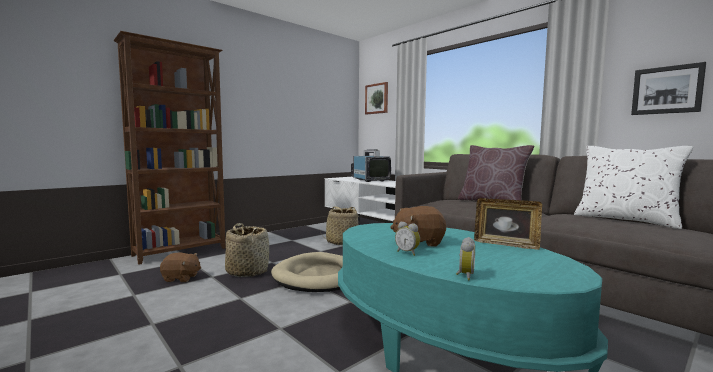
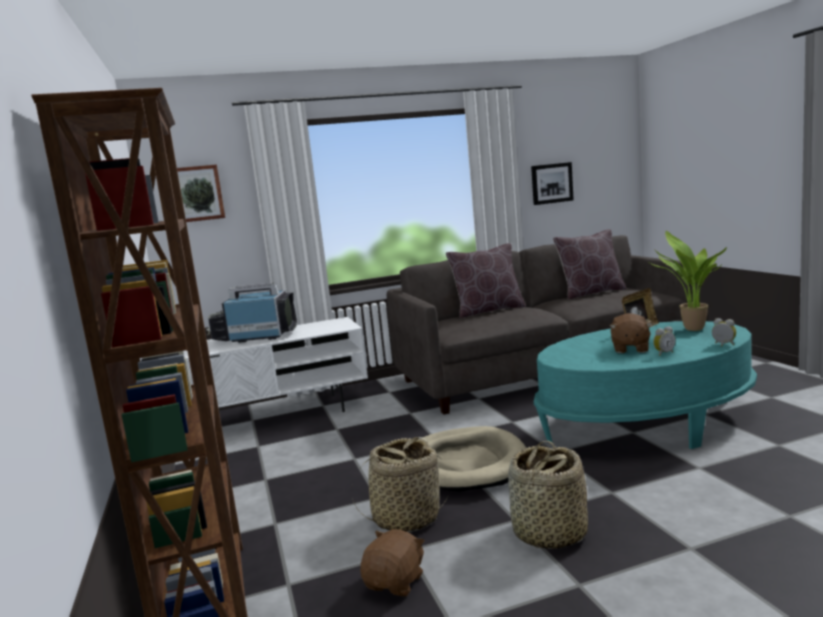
camera: 65 degrees left, 5 degrees up
(341, 242) = (325, 441): basket -> basket (548, 533)
(530, 262) = (690, 329): none -> potted plant
(625, 220) = (591, 293): white pillow -> brown pillow

